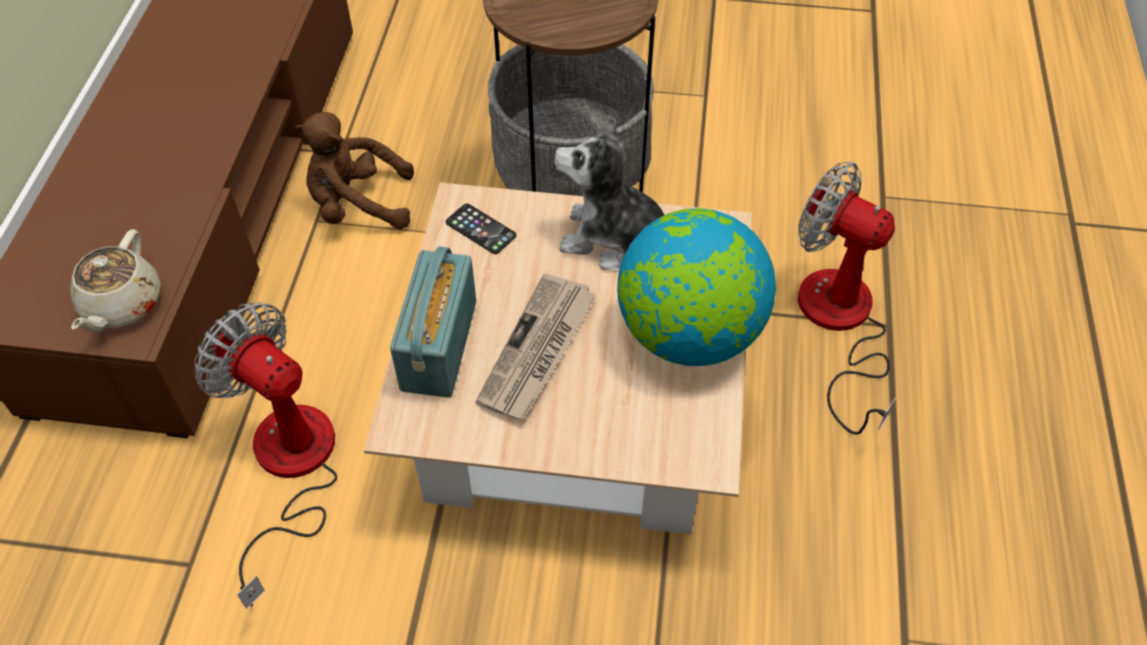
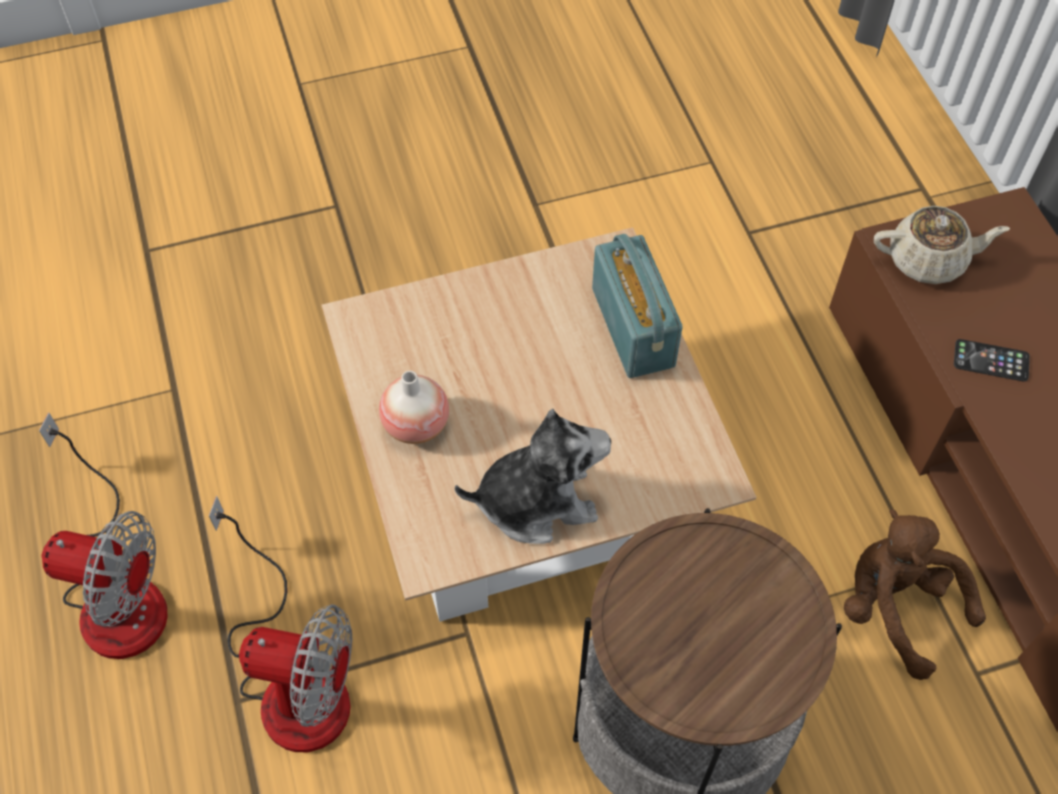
camera: 155 degrees right, 5 degrees up
(121, 305) = (928, 260): beige teapot -> beige teapot turned 105 degrees clockwise
(289, 470) = (733, 320): fan -> fan (116, 589)
(357, 205) = (896, 607): brown plush toy -> brown plush toy turned 105 degrees counterclockwise
(481, 229) = (675, 456): phone -> phone (991, 361)
(538, 350) = (544, 356): newspaper -> none
(688, 334) = (416, 424): globe -> vase

